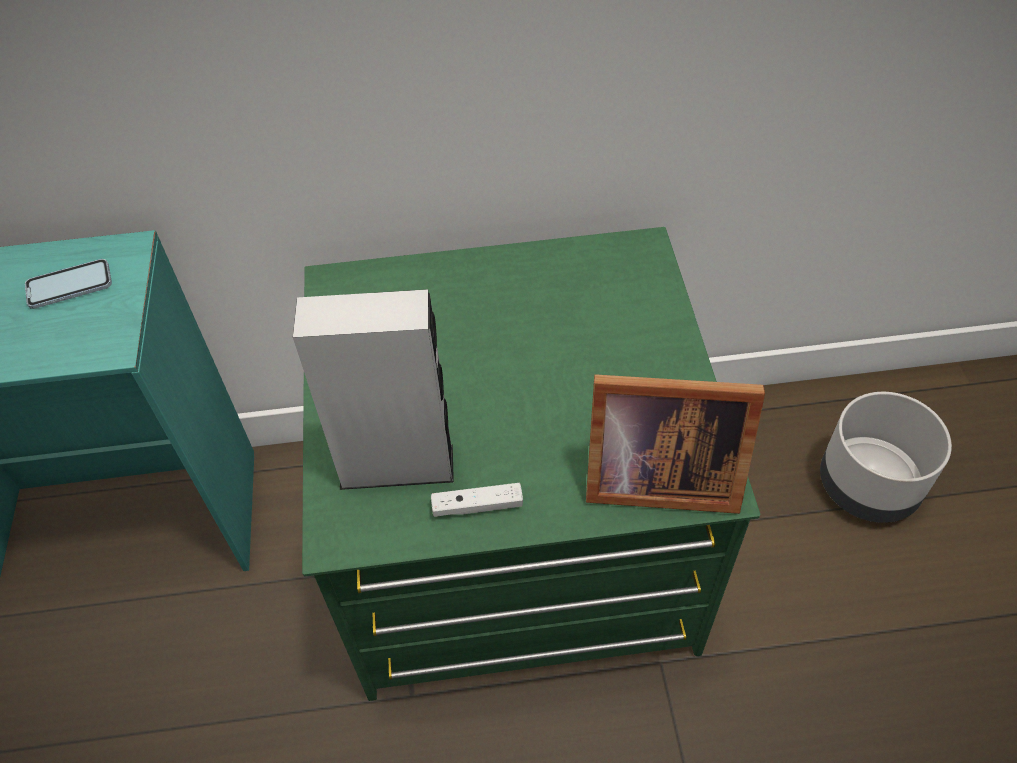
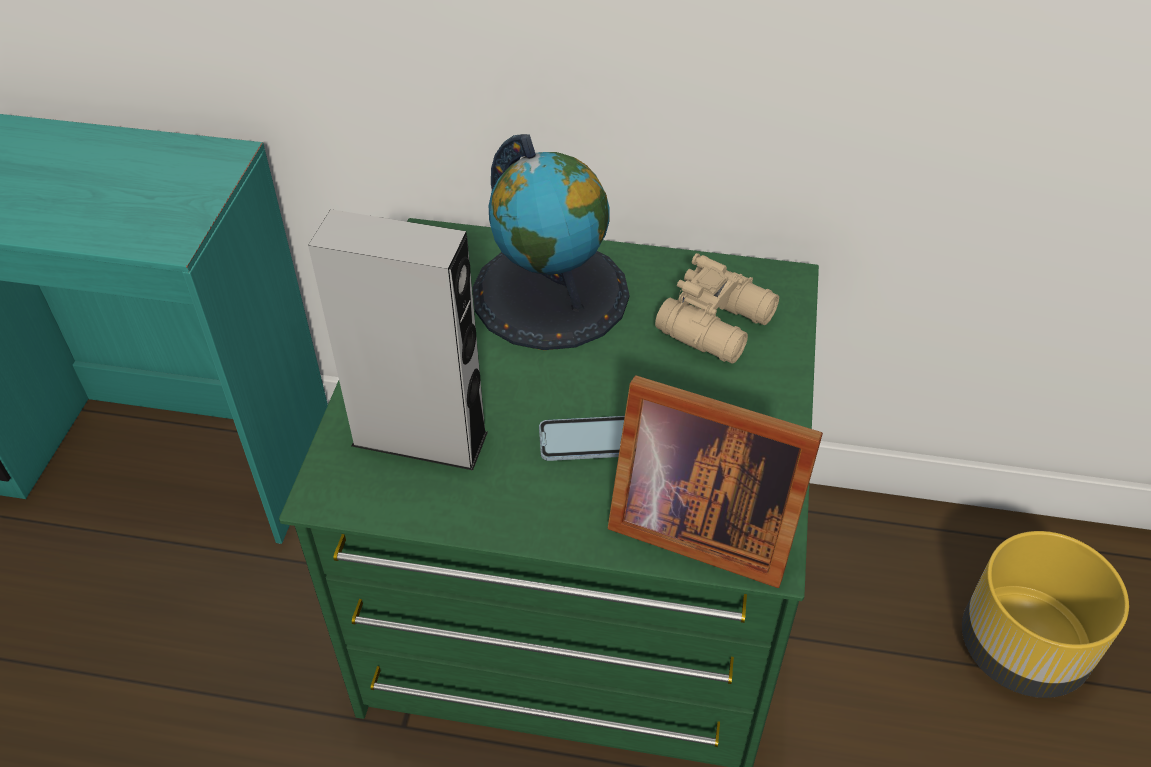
camera: 15 degrees right, 5 degrees down
(69, 286) = (158, 176): phone -> phone (588, 440)
(457, 306) = (551, 293): none -> globe
(477, 506) = (488, 501): white game controller -> none
(606, 299) = (719, 324): none -> beige binoculars
(868, 486) = (1022, 649): grey planter -> yellow planter

